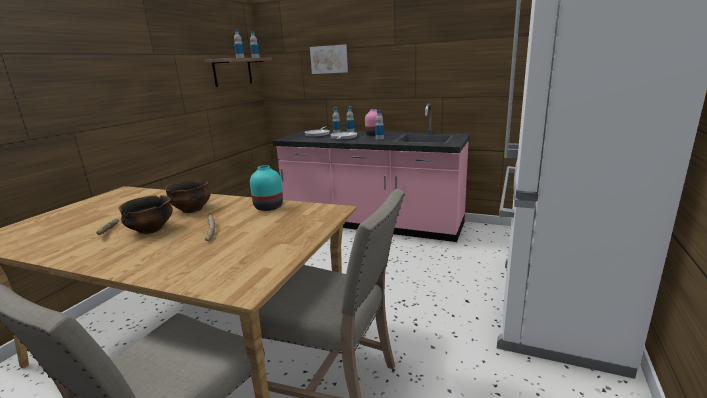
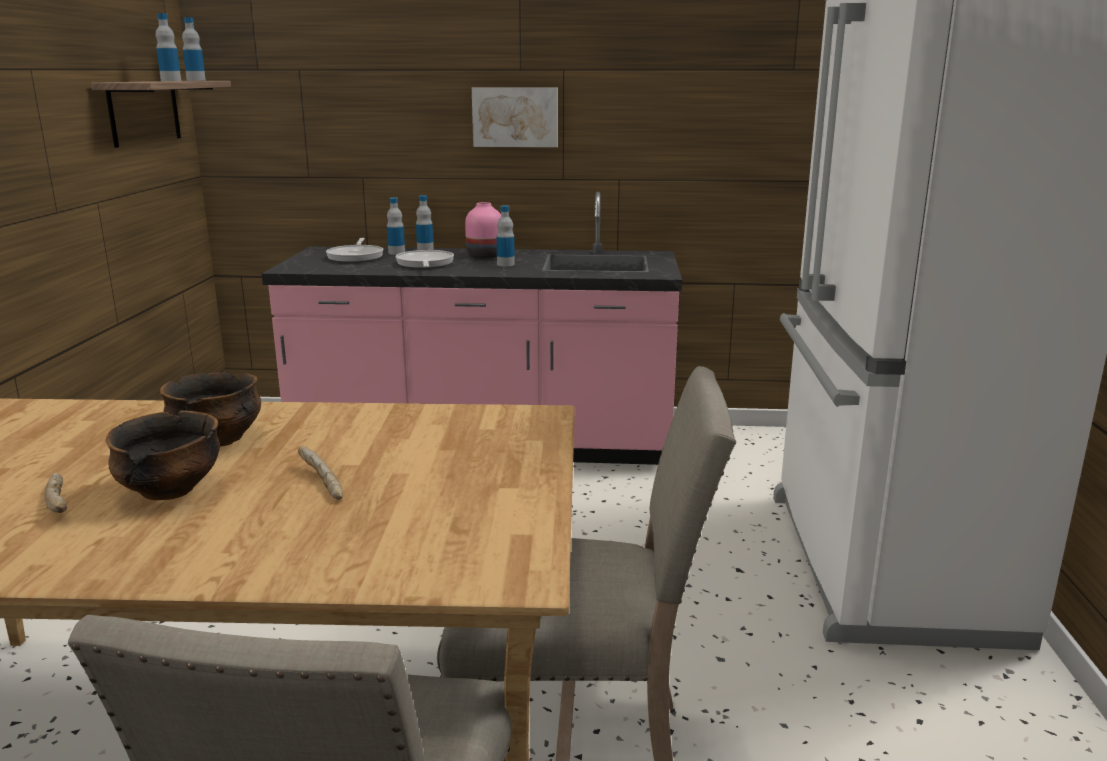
camera: 20 degrees left, 0 degrees up
(269, 207) = (396, 421): turquoise vase -> none
(329, 59) = (372, 92): picture -> picture (515, 117)

